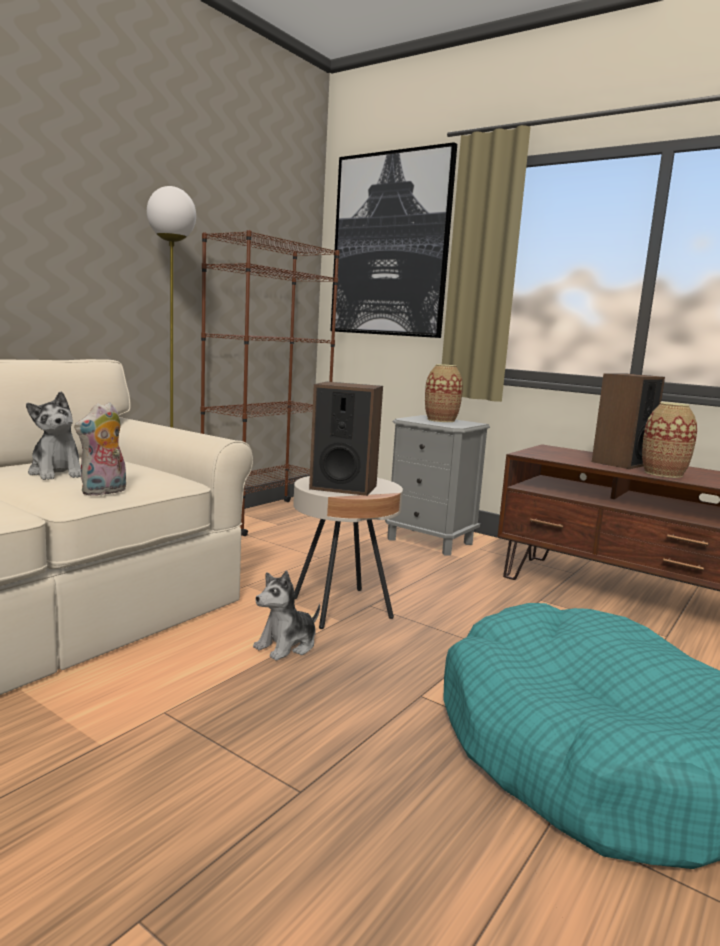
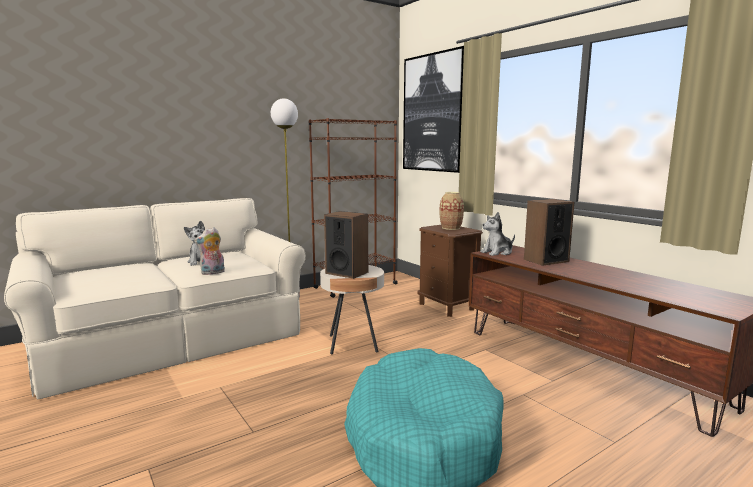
camera: 20 degrees right, 0 degrees up
(287, 645) = (305, 361): plush toy -> plush toy (497, 252)
(430, 541) = (446, 306): grey nightstand -> brown nightstand
(663, 473) = (563, 269): vase -> none

